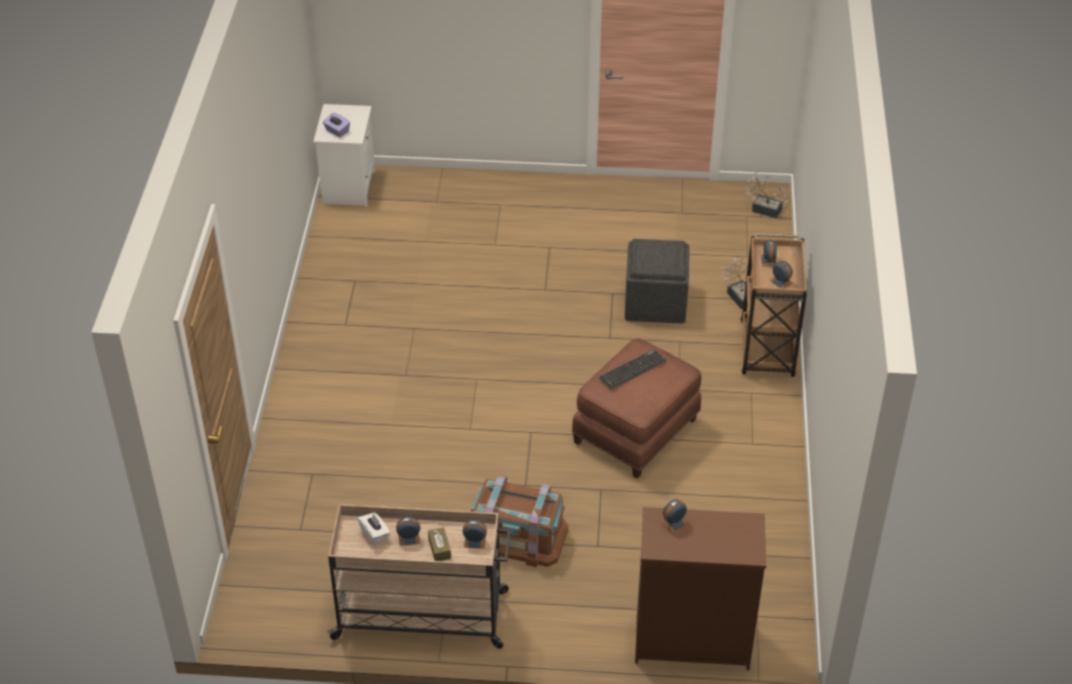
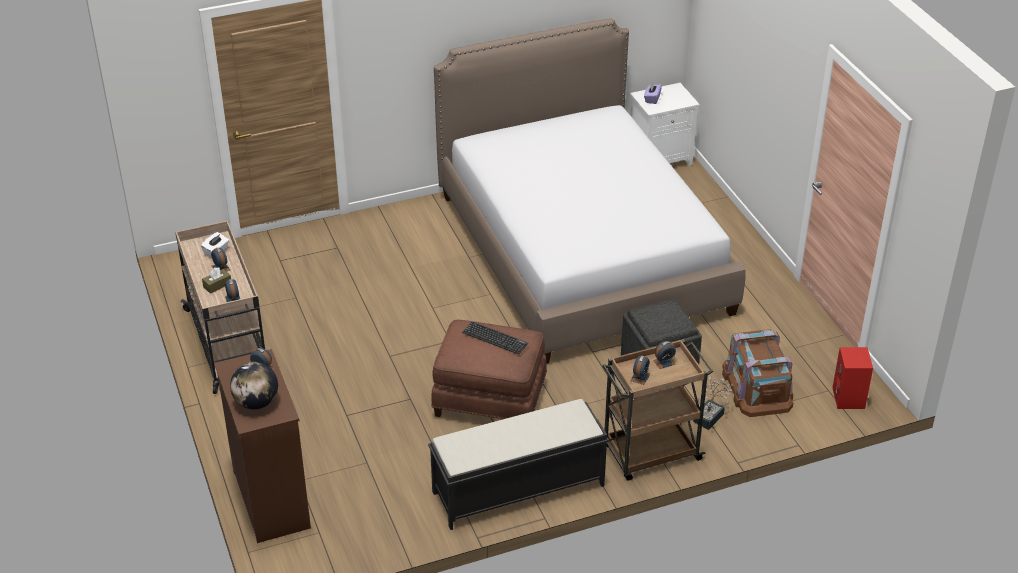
camera: 65 degrees right, 5 degrees down
(457, 292) = (582, 252): none -> bed
(517, 536) = (332, 368): brown storage box -> brown storage box (756, 387)
(724, 540) = (256, 402): none -> globe
(763, 208) = (849, 399): potted plant -> red speaker
(768, 453) = (517, 489): none -> black bench

